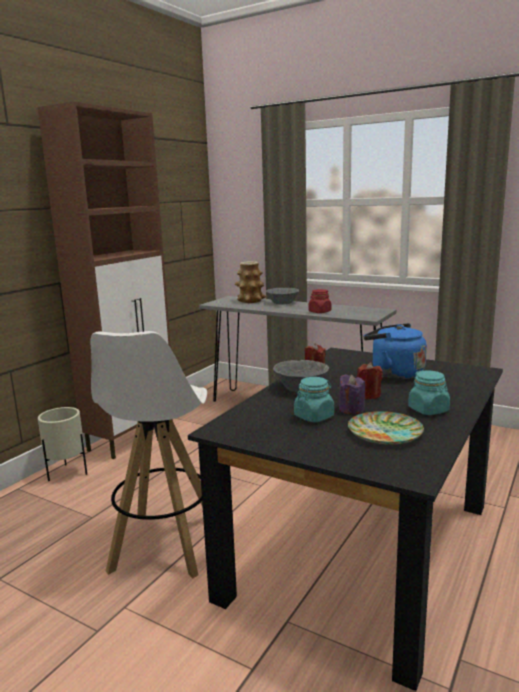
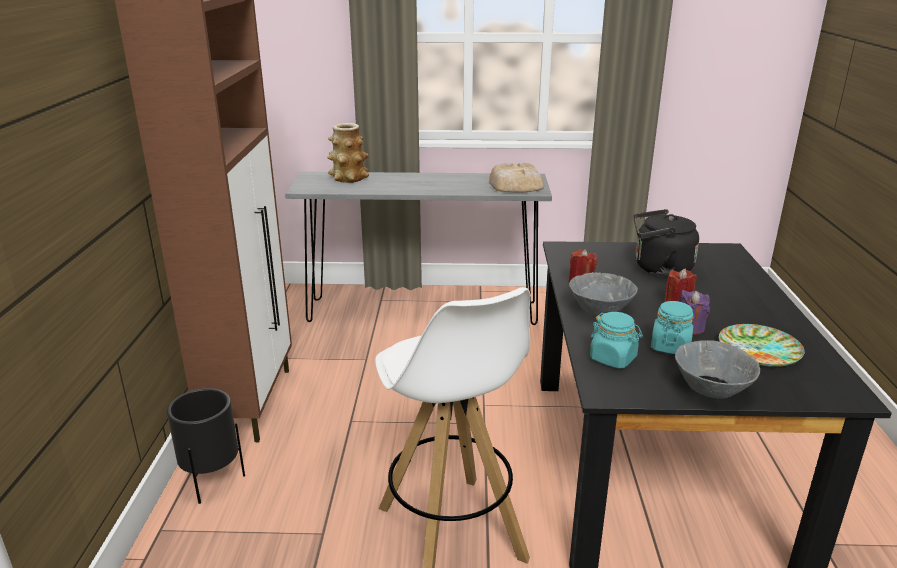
camera: 30 degrees left, 10 degrees up
(67, 474) = (214, 483): beige planter -> black planter
(282, 303) = (398, 178): grey bowl -> grey bowl (712, 388)
(319, 312) = (466, 188): red jar -> none
(360, 313) = (515, 184): none -> bread
(394, 373) = (659, 268): blue kettle -> black kettle
(428, 410) = (754, 311): turquoise jar -> turquoise jar (613, 358)

